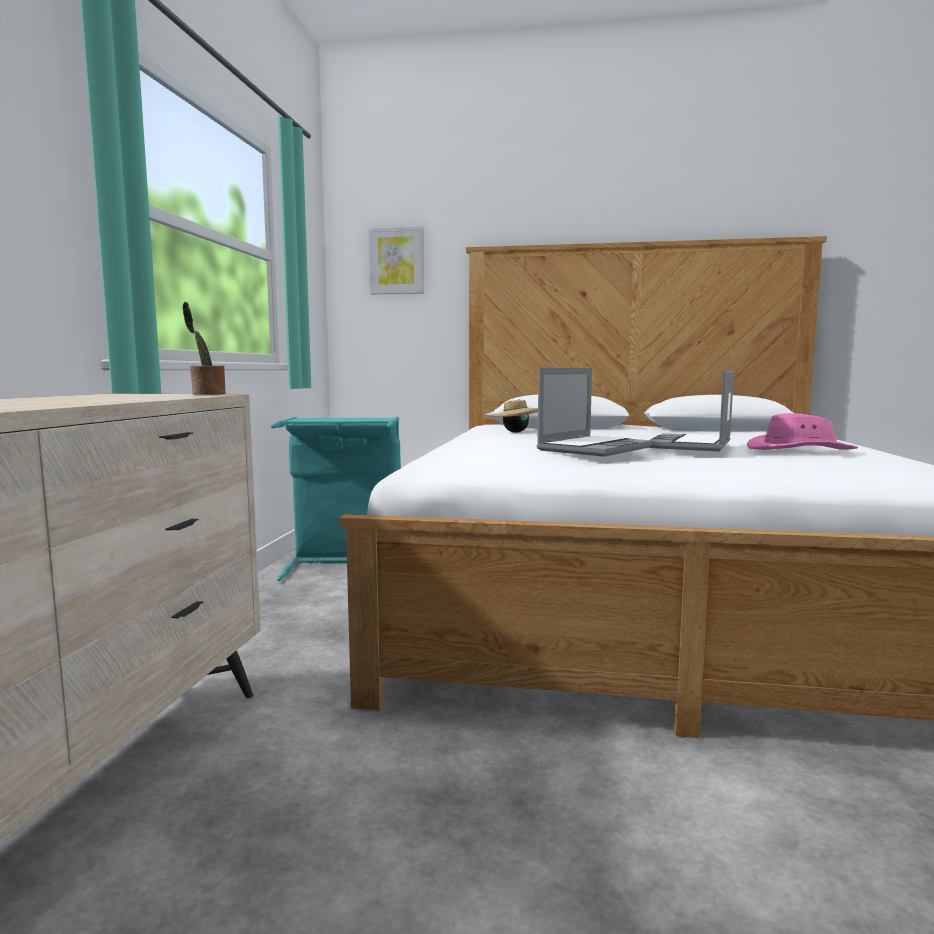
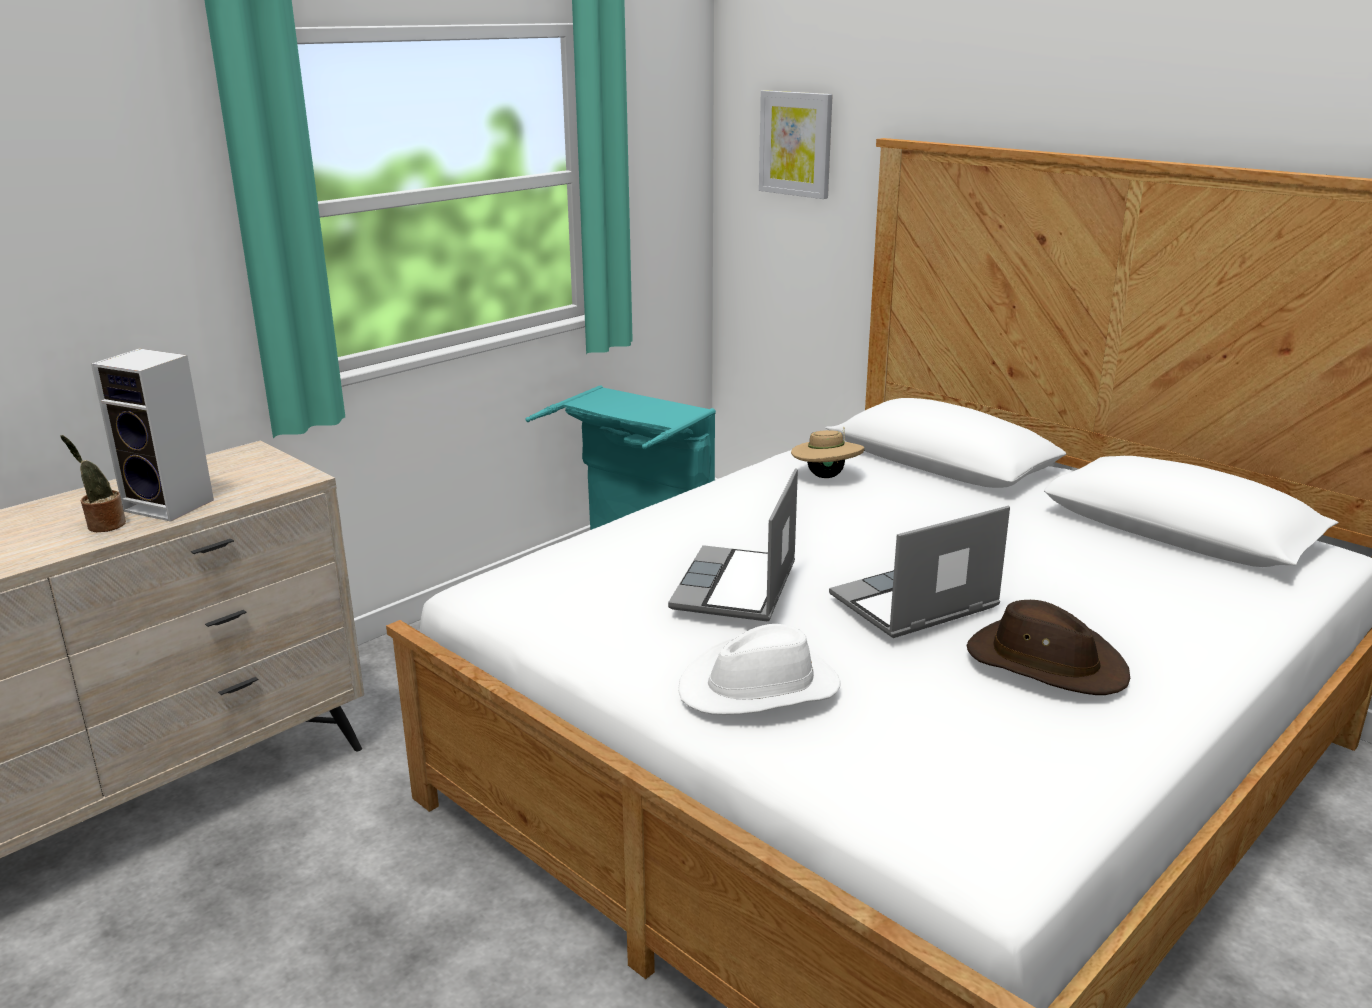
camera: 35 degrees right, 15 degrees up
(112, 399) = (172, 505): none -> speaker
(206, 394) = (298, 473): potted plant -> potted plant (103, 525)
(594, 448) = (736, 588): laptop -> laptop turned 120 degrees clockwise
(711, 469) = (760, 688): none -> white hat
(799, 450) = (1045, 663): pink hat -> brown hat

